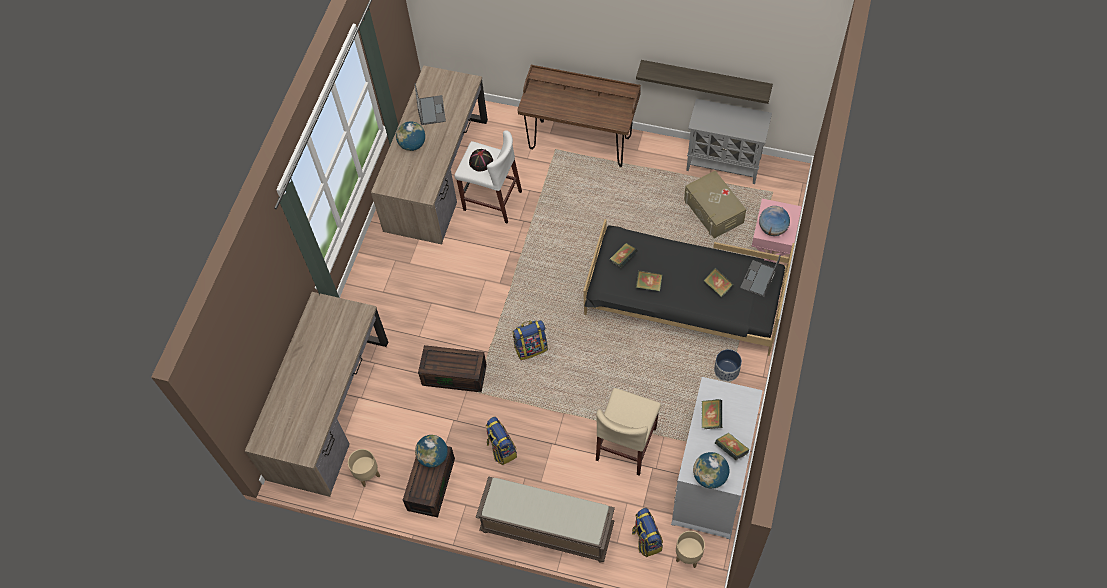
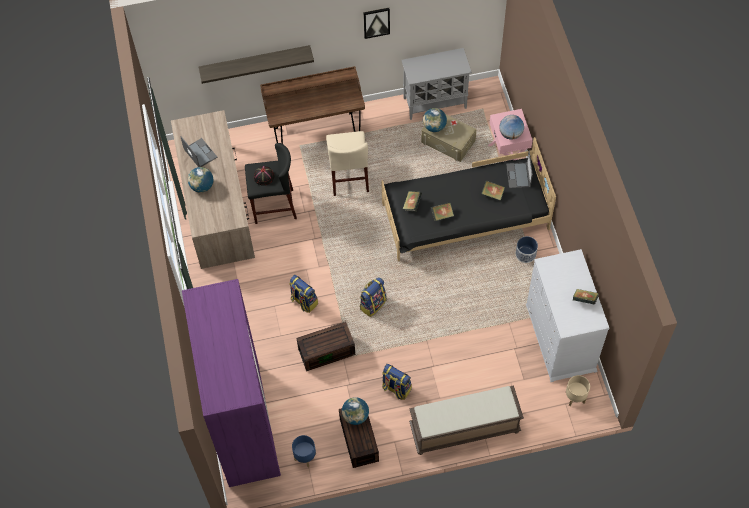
camera: 30 degrees left, 0 degrees up
(329, 409) = (244, 423): brown desk -> purple wardrobe
(367, 474) = (305, 456): beige planter -> blue planter
(492, 201) = (274, 206): white stool -> black stool
(626, 444) = (485, 341): beige chair -> beige chair (349, 176)
(646, 539) = (539, 401): backpack -> backpack (303, 301)
(672, 42) = (376, 22): none -> picture
(705, 79) = (406, 41): shelf -> shelf (255, 61)
(710, 476) = (581, 325): globe -> globe (434, 127)
(711, 418) = (558, 284): book -> none

